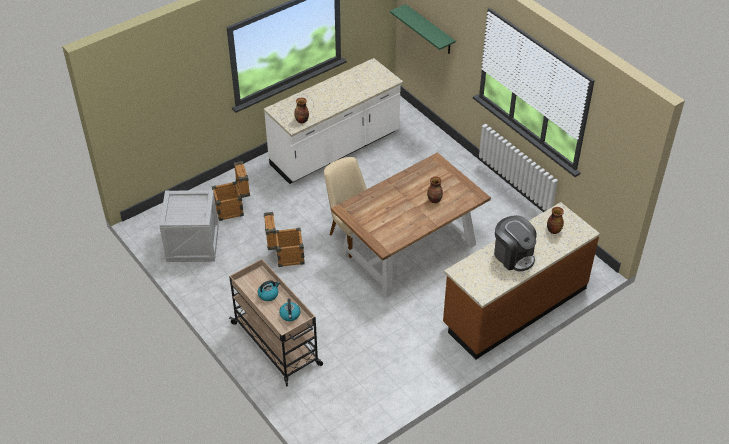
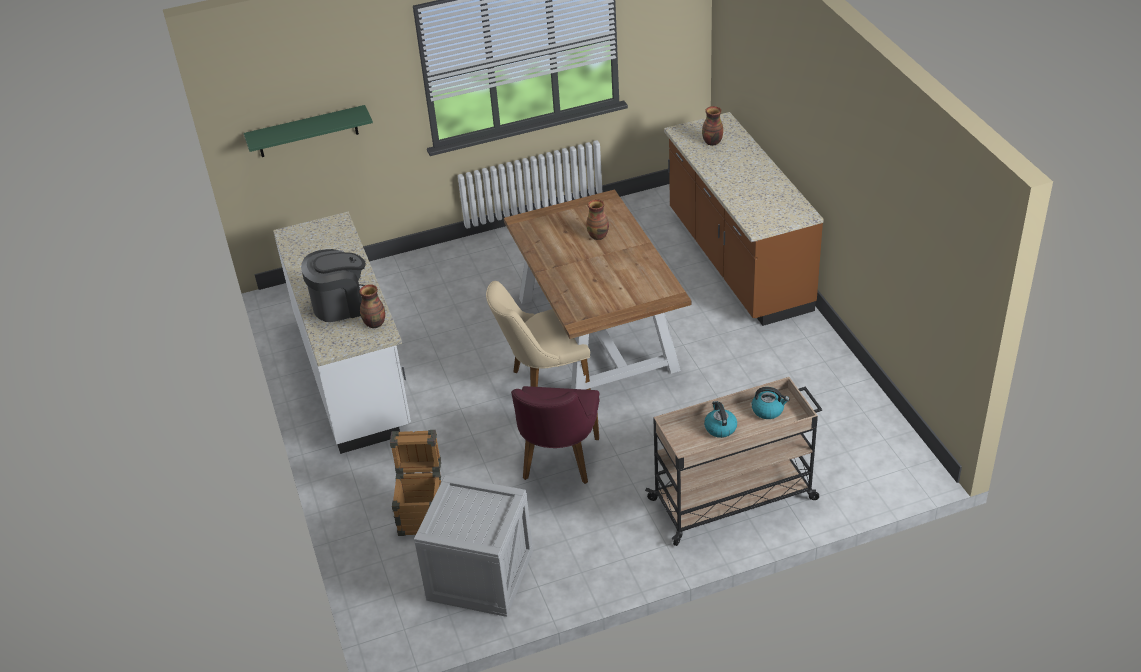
camera: 70 degrees left, 5 degrees down
(285, 256) = (558, 464): crate -> purple chair
(513, 256) = (745, 179): coffee machine -> coffee machine (341, 304)

